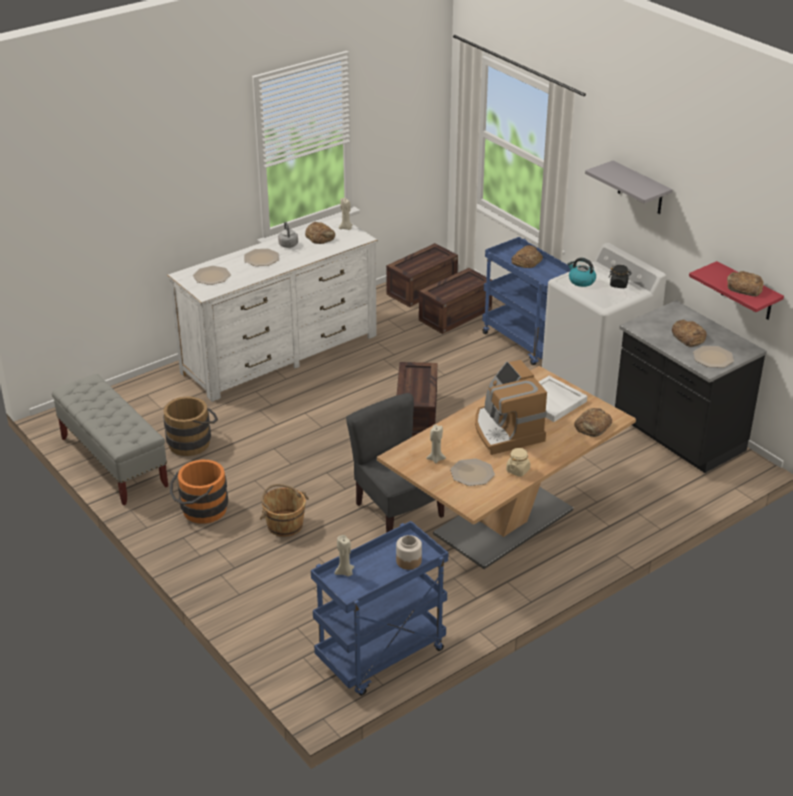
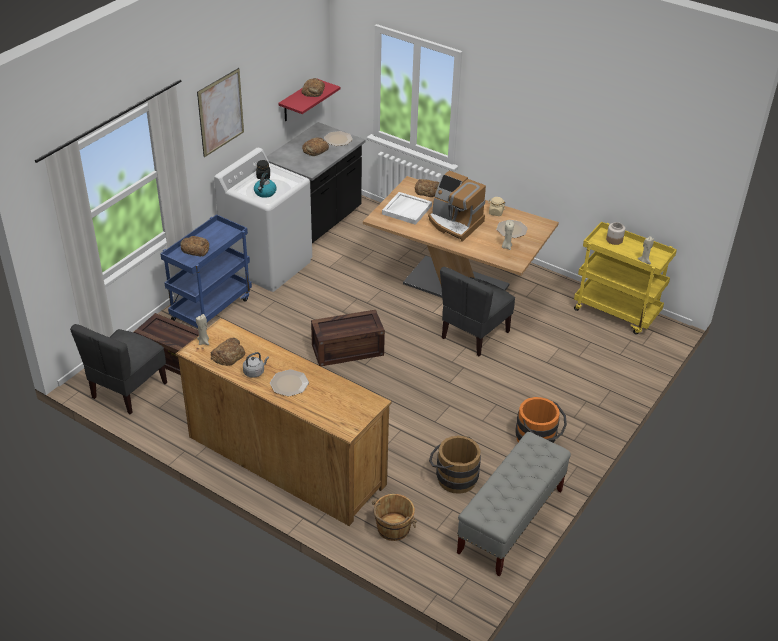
camera: 110 degrees left, 5 degrees up
(211, 276) = (340, 408): plate -> none
(280, 354) = (286, 460): white dresser -> brown dresser
(284, 524) = (524, 388): brown bucket -> brown bucket (393, 528)
(381, 657) = (617, 312): blue cart -> yellow cart
(422, 288) = (128, 390): crate -> grey chair
(506, 430) = (454, 223): coffee machine -> coffee machine turned 75 degrees clockwise
(640, 188) = (221, 112): grey shelf -> picture

